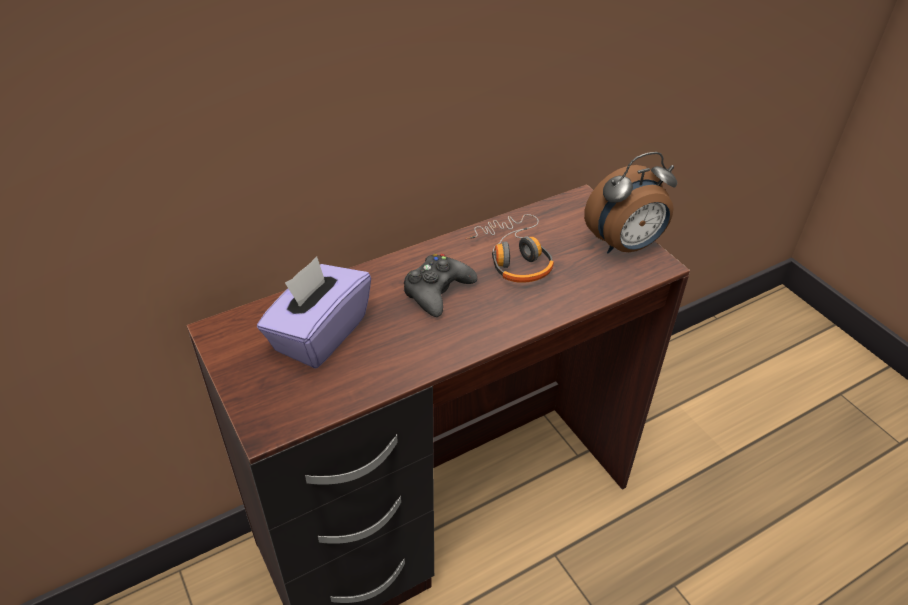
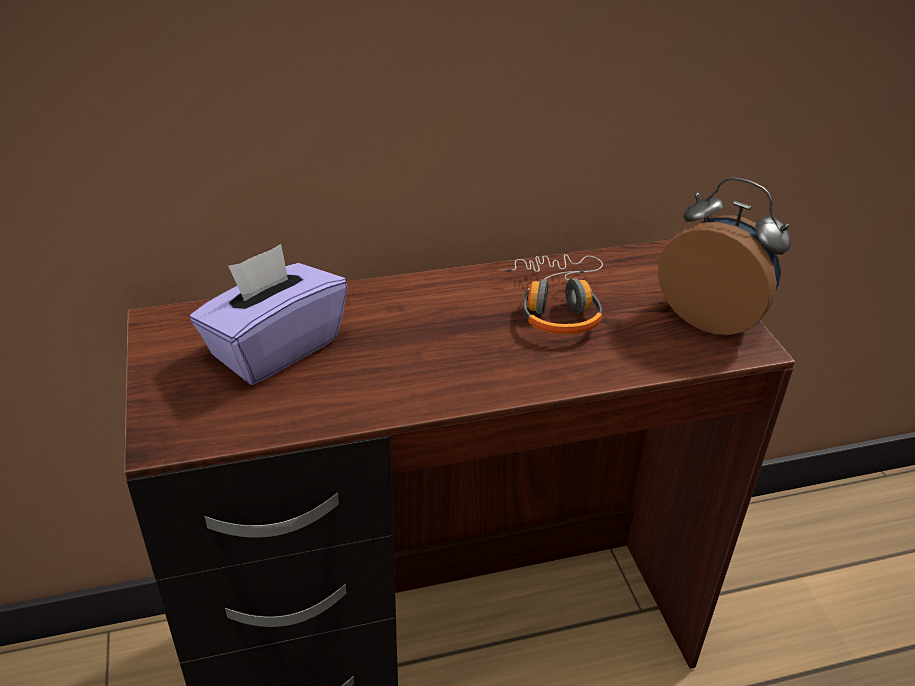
camera: 15 degrees right, 5 degrees down
(437, 291) = (441, 326): black game controller -> none
(625, 246) = (713, 316): alarm clock -> alarm clock turned 135 degrees counterclockwise

